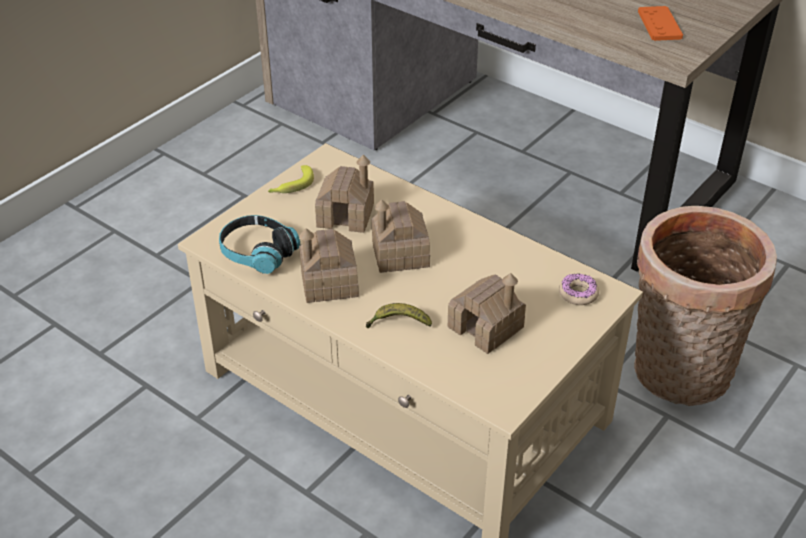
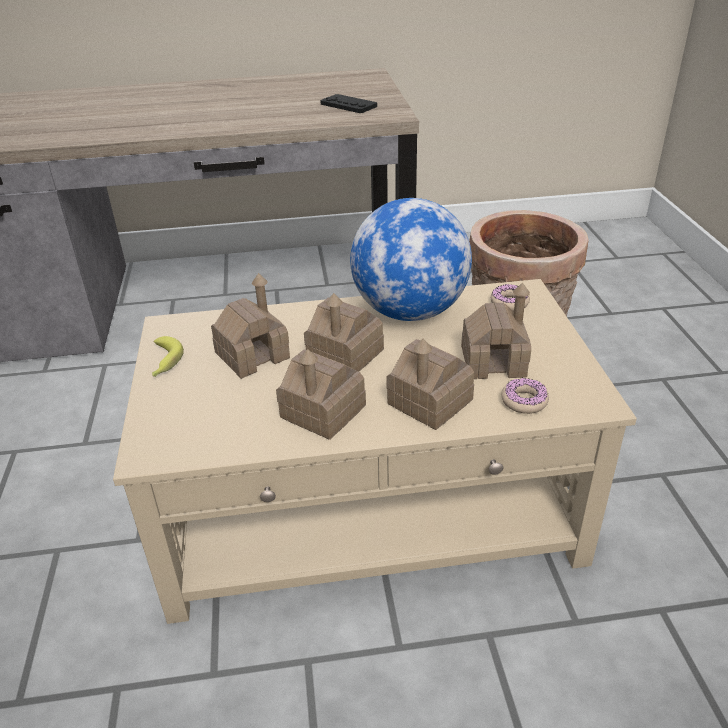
camera: 45 degrees left, 5 degrees down
(258, 253) = (217, 432): headphones -> none
(398, 323) = (430, 402): banana -> toy house
(457, 367) = (524, 401): none -> donut
(493, 252) = (410, 312): none -> globe
(659, 25) = (348, 105): orange game controller -> black game controller

